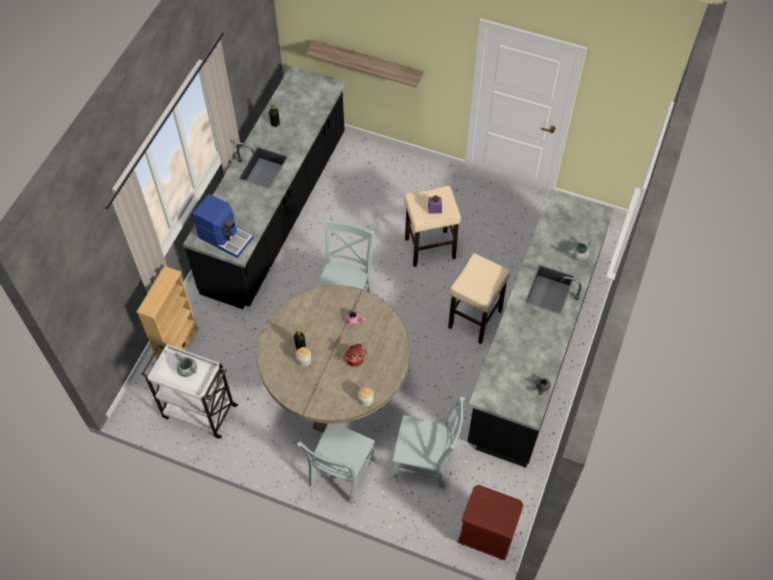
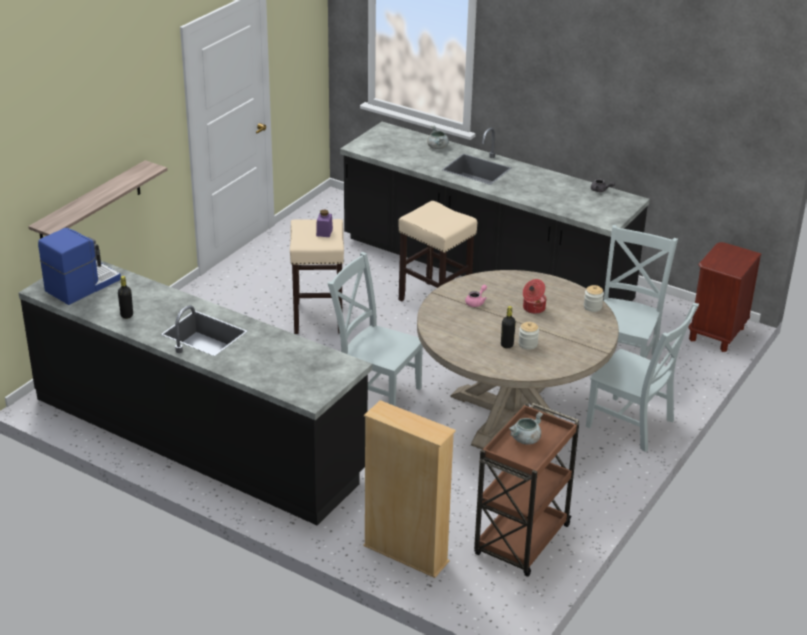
camera: 80 degrees left, 25 degrees down
(198, 411) = (521, 542): white cart -> brown cart
(225, 237) = (318, 374): coffee machine -> coffee machine (81, 285)

